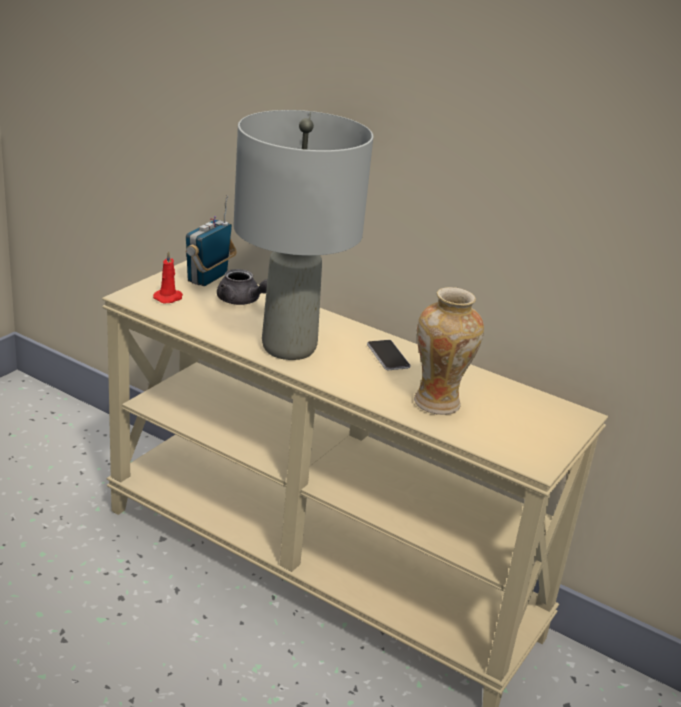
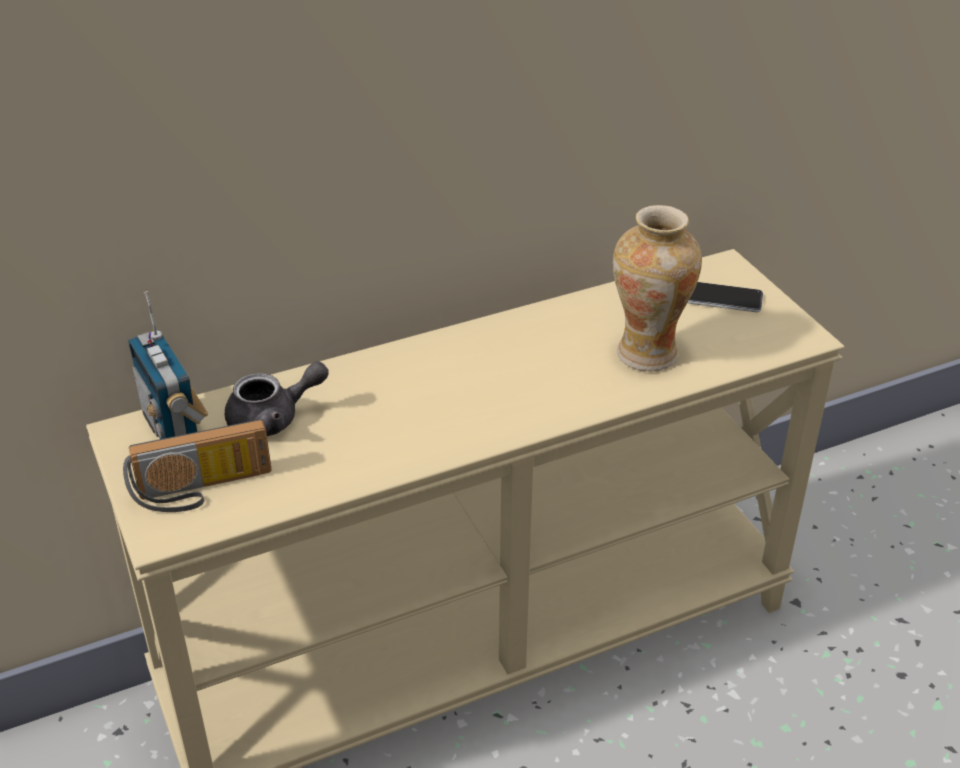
camera: 55 degrees left, 10 degrees up
(169, 298) = (202, 490): red candle -> radio
(290, 347) = (437, 421): grey table lamp -> none
(388, 356) = (516, 347): phone -> phone (724, 298)

